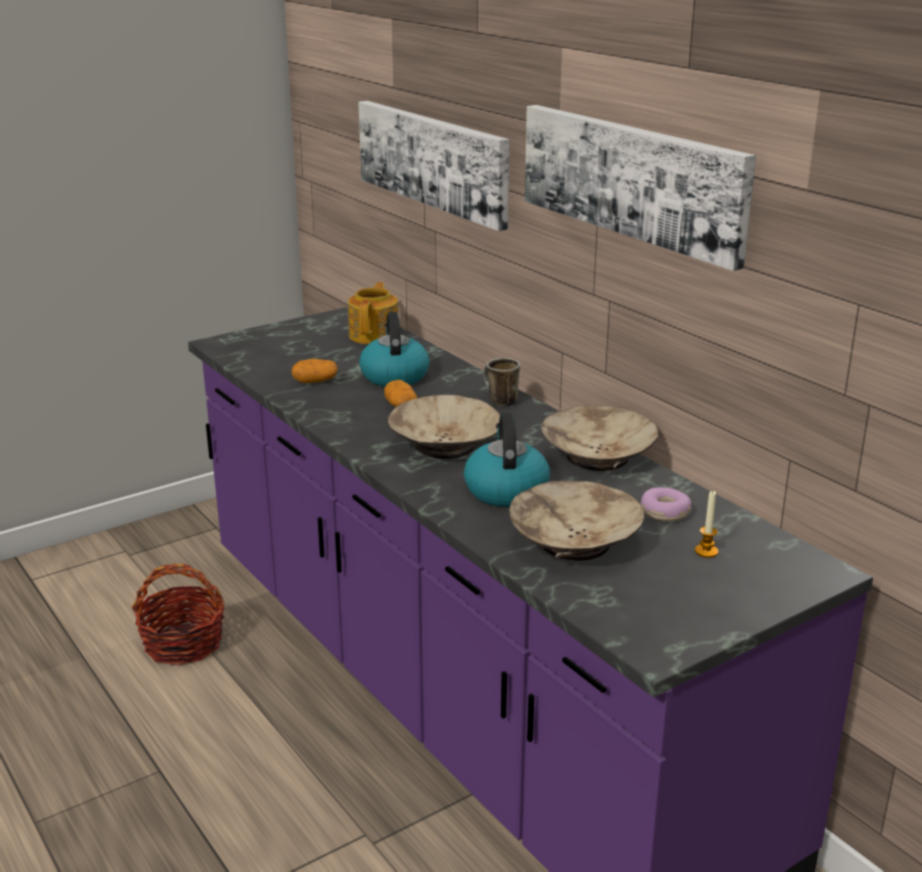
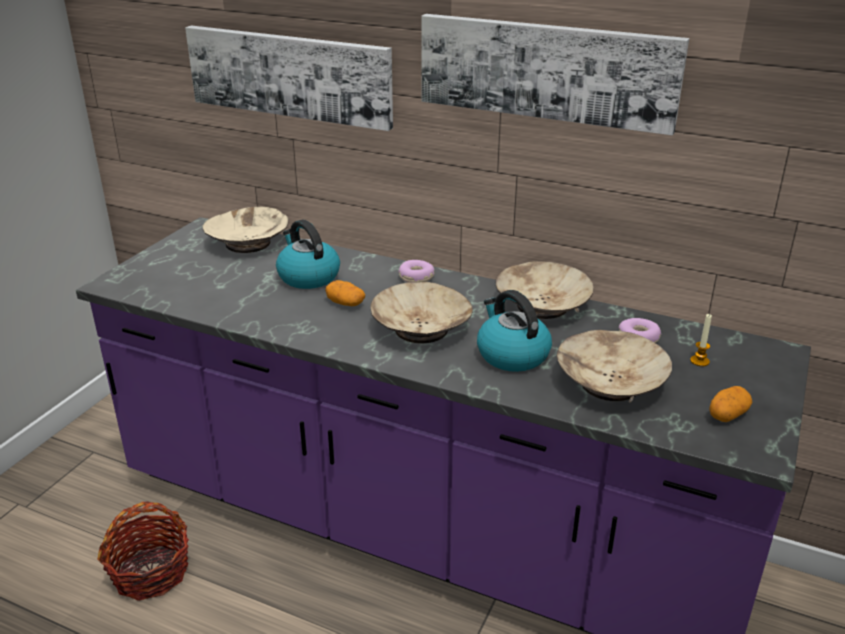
camera: 30 degrees left, 5 degrees up
(315, 381) = (245, 299): potato -> potato (727, 414)
(375, 335) = (248, 243): teapot -> beige bowl
(498, 401) = (416, 277): mug -> donut

